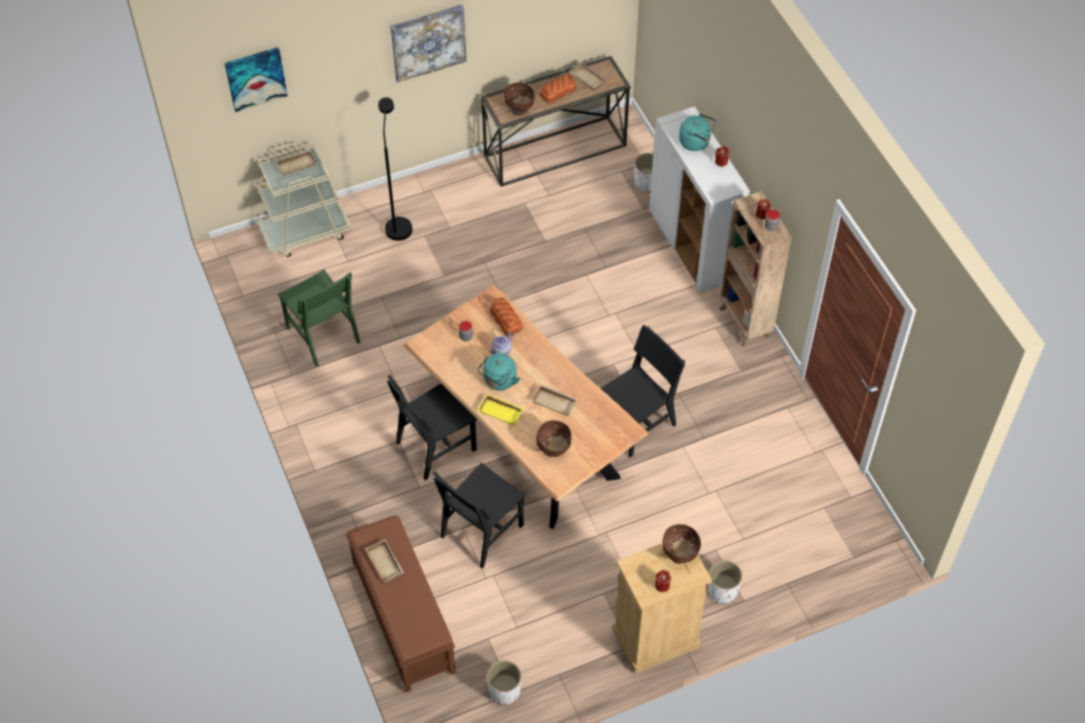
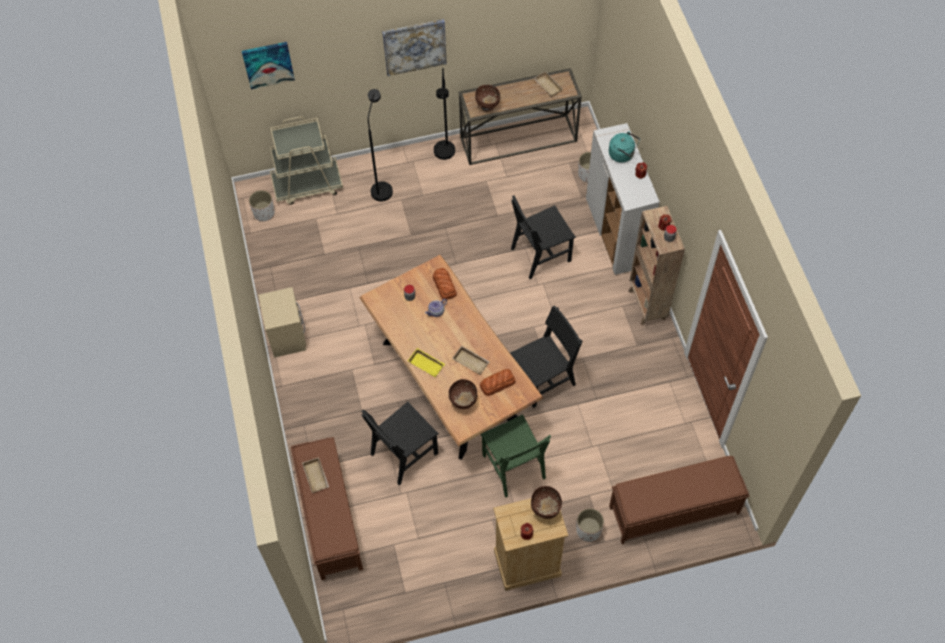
camera: 10 degrees right, 5 degrees up
(296, 164) = (301, 133): beige tray -> none
(311, 412) = (287, 336): none -> beige nightstand
(323, 335) = (307, 273): green chair -> green chair (513, 466)
(436, 446) = (380, 378): black chair -> black chair (540, 254)
(469, 179) = (445, 156): none -> black floor lamp
(499, 381) = (429, 338): turquoise kettle -> none
(505, 691) = (399, 590): white planter -> white planter (264, 213)
(557, 92) = (521, 94): bread -> bread (497, 384)
(819, 554) = (673, 510): none -> brown bench

